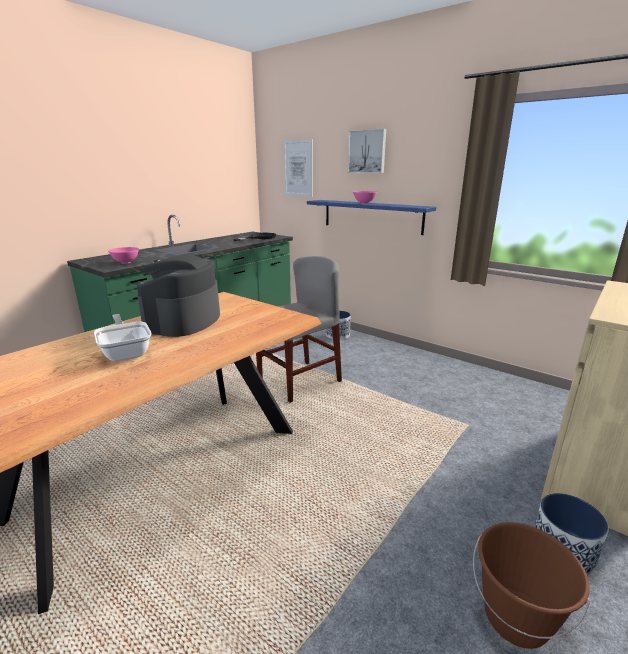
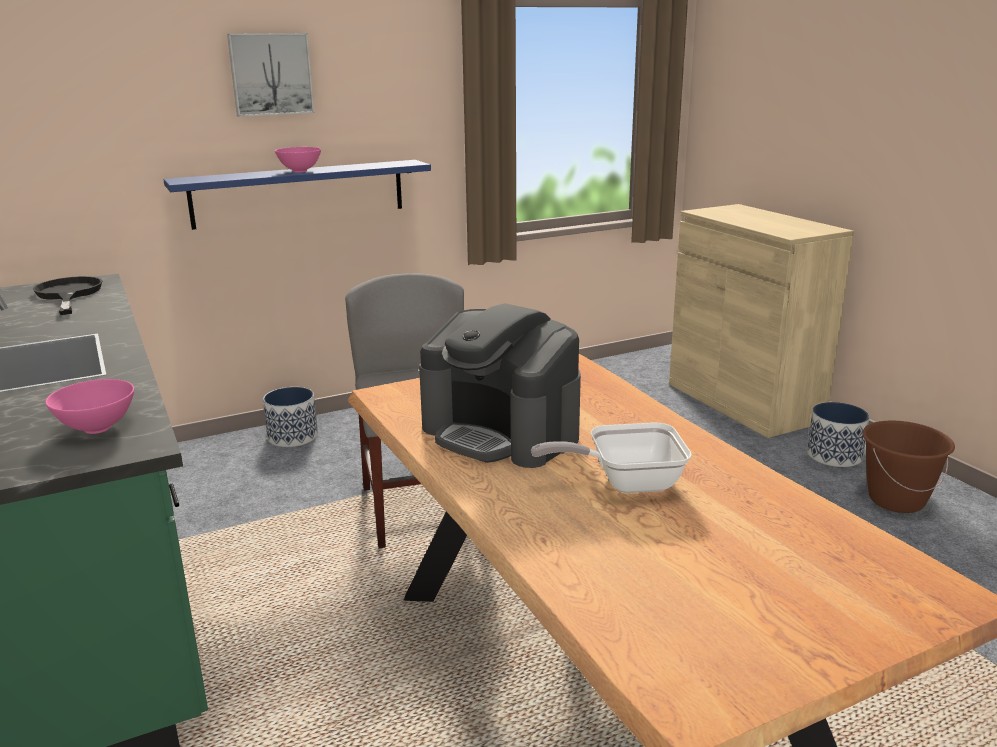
camera: 65 degrees left, 0 degrees up
(298, 168) = (82, 114): picture -> none

